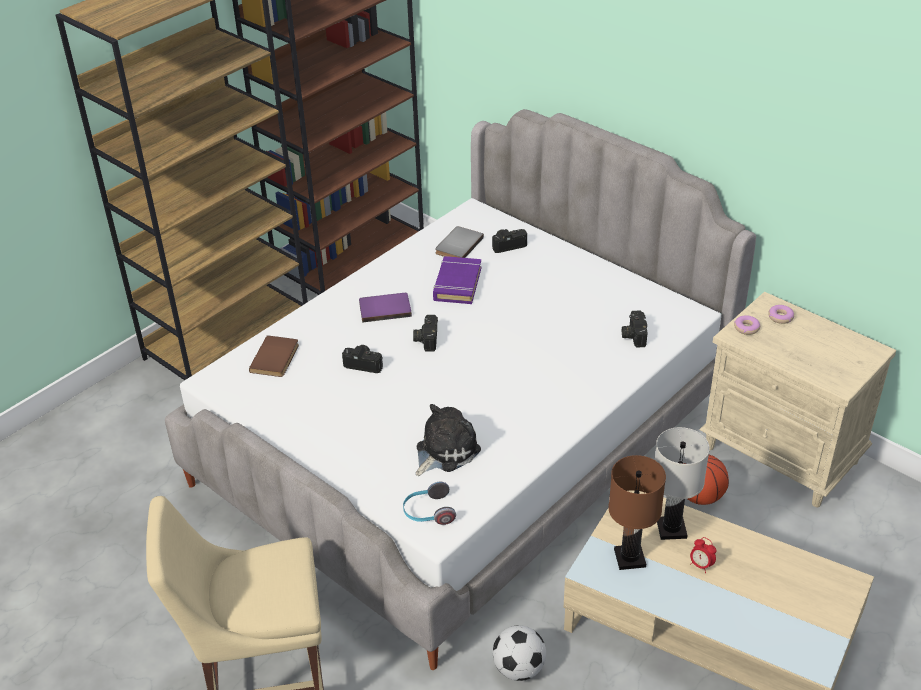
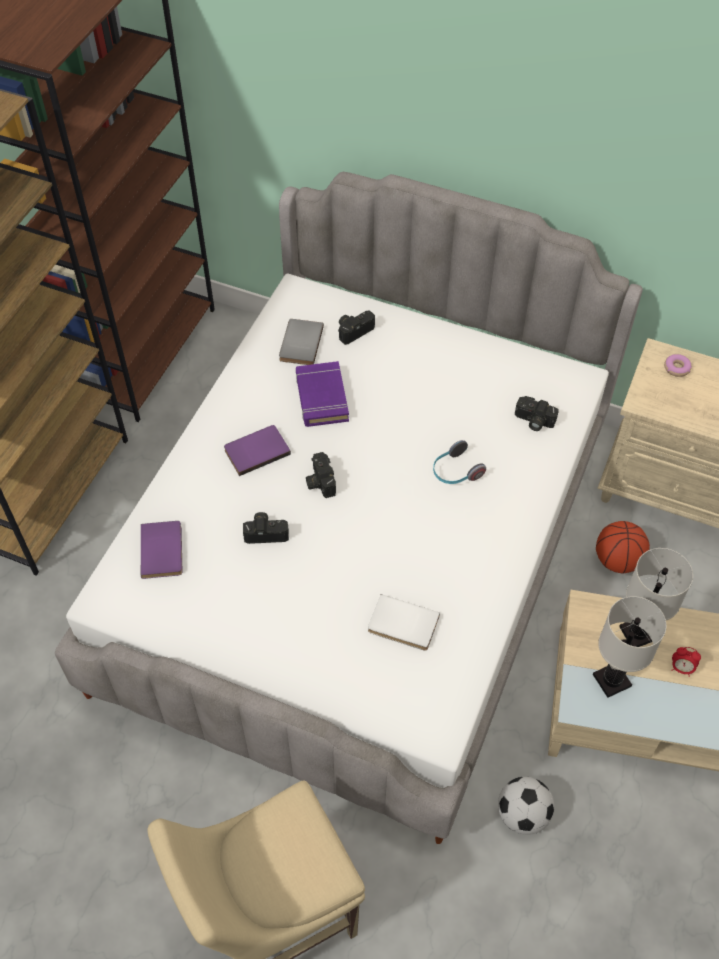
camera: 20 degrees left, 15 degrees up
(276, 358) = (164, 551): brown book -> purple book
(428, 512) = (419, 711): headphones -> headphones (455, 472)
(444, 451) = (402, 626): plush toy -> white book
(630, 558) = (612, 680): brown table lamp -> white table lamp
(633, 335) = (533, 421): camera -> camera turned 45 degrees counterclockwise
(746, 328) = (649, 390): donut -> none

